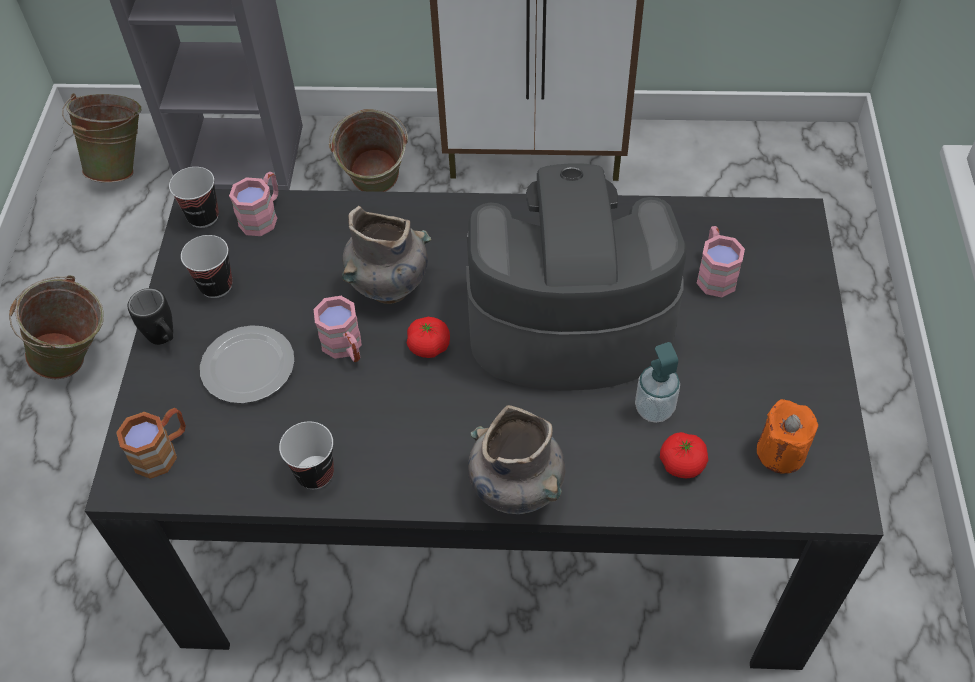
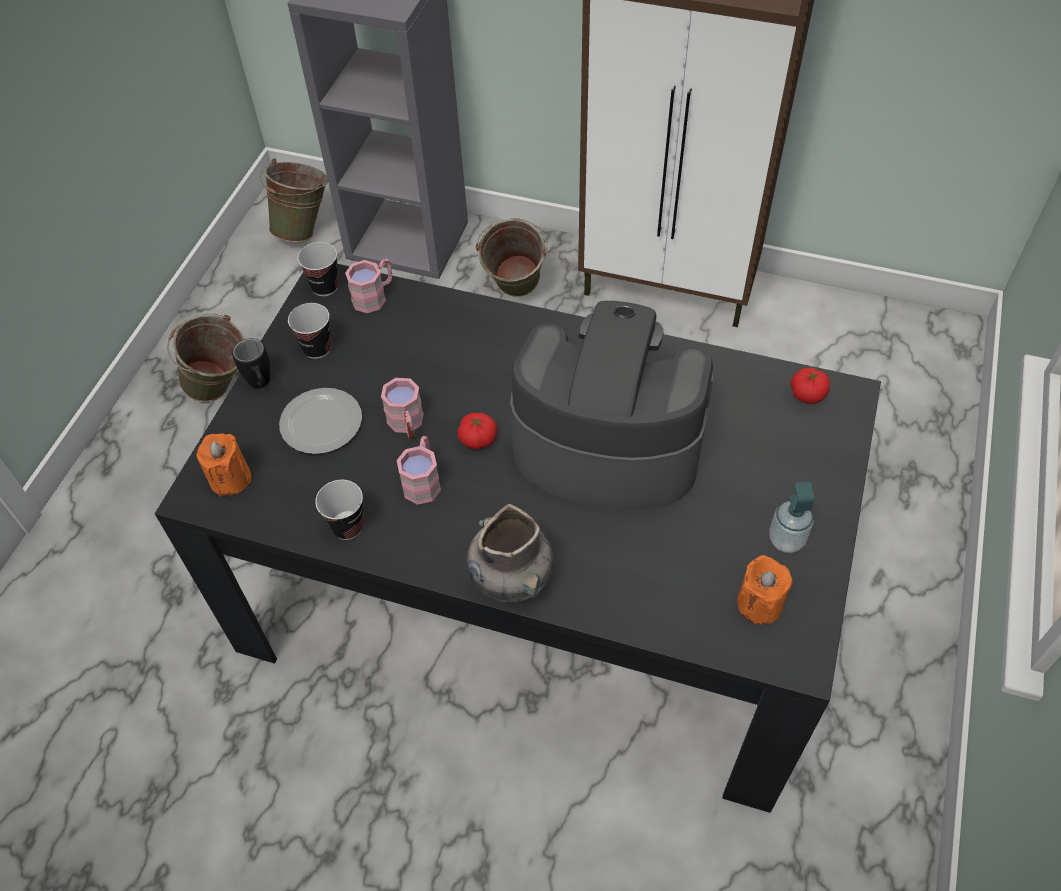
camera: 15 degrees right, 0 degrees up
(162, 451) = (230, 479): brown mug -> orange candle
(390, 286) = (462, 380): grey vase -> none
(654, 409) = (657, 538): soap dispenser -> soap dispenser (786, 540)
(682, 464) = (665, 592): tomato -> tomato (807, 394)
(714, 273) = (754, 429): pink mug -> pink mug (423, 480)

